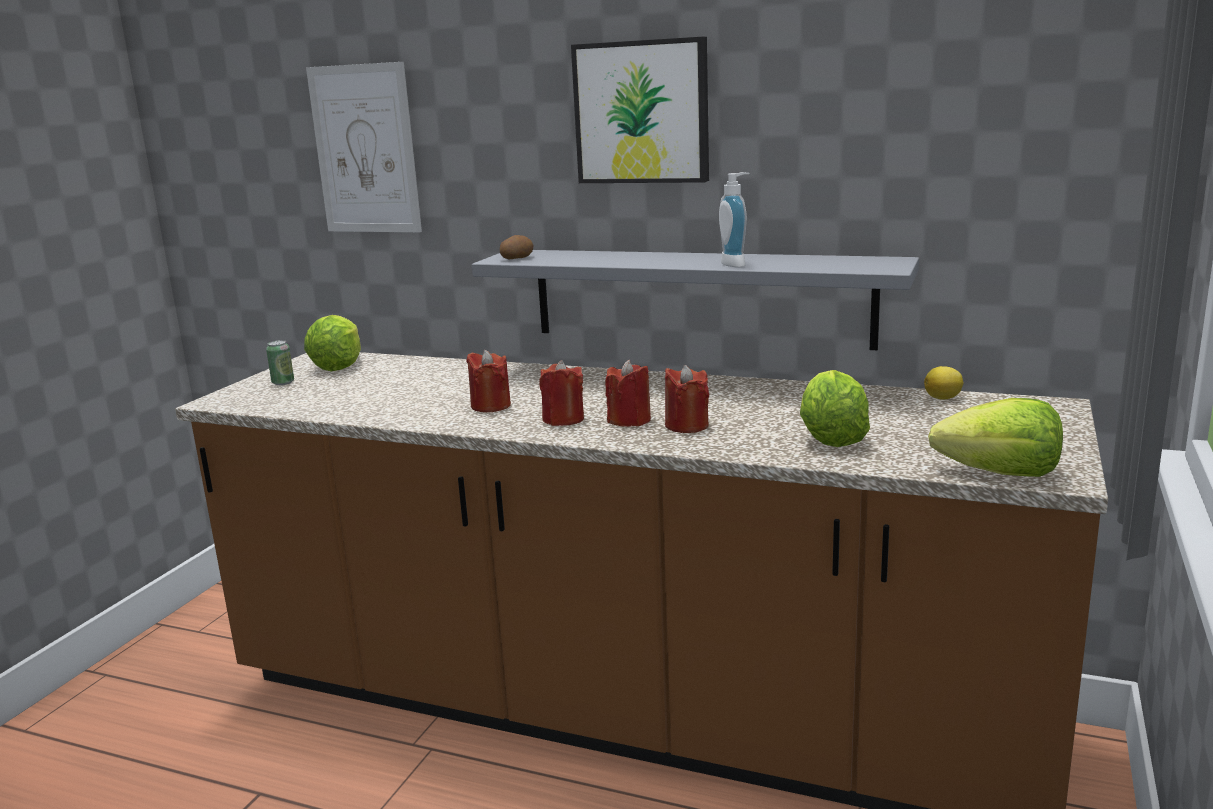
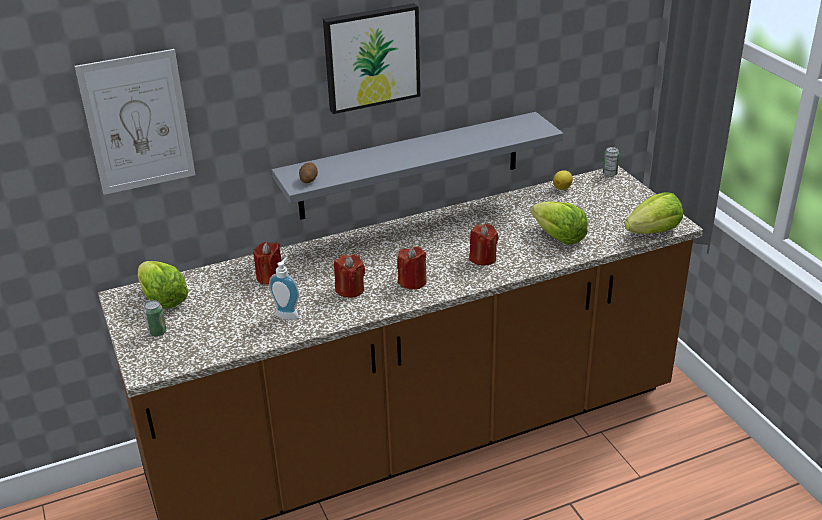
camera: 45 degrees left, 15 degrees up
(629, 420) = (448, 267): red candle -> red candle (270, 277)
(736, 264) = (460, 146): soap dispenser -> soap dispenser (288, 313)
(1053, 403) = (609, 174): none -> can

